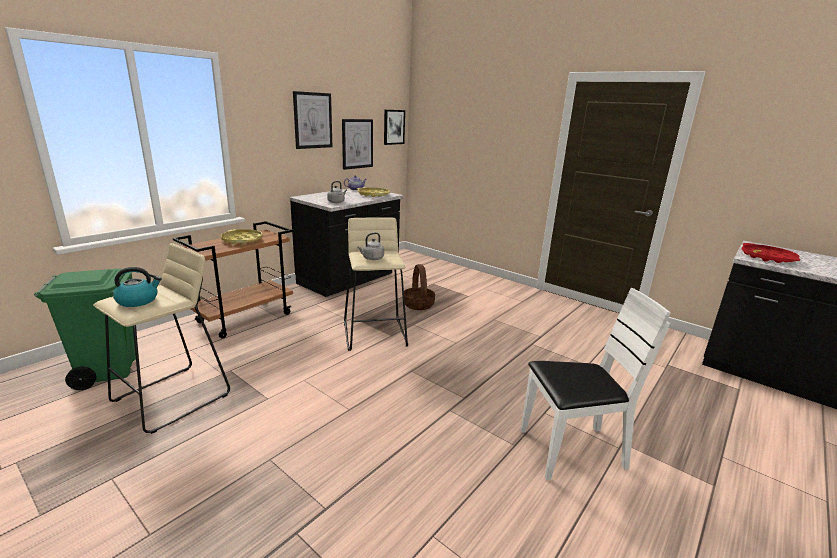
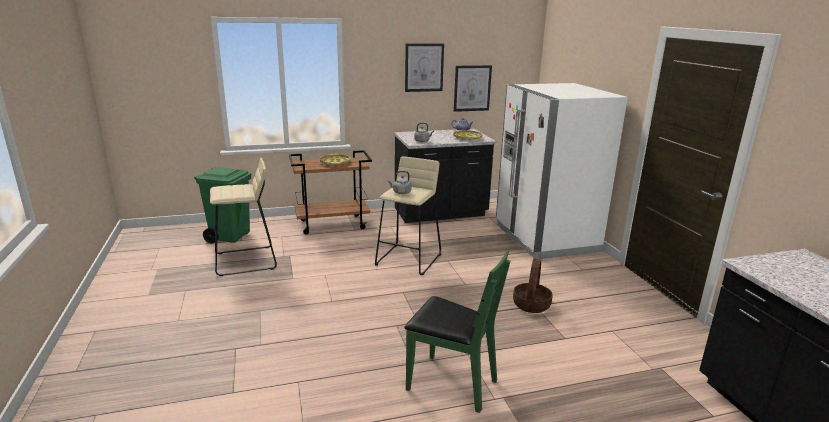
camera: 35 degrees right, 0 degrees up
(138, 300) = (229, 190): kettle -> none
(393, 127) = (519, 72): picture -> none
(418, 304) = (473, 247): basket -> basket (531, 304)
(464, 281) = (545, 238): none -> white fridge
(571, 450) = (451, 383): white chair -> green chair
(767, 257) = (773, 269): red tray -> none

